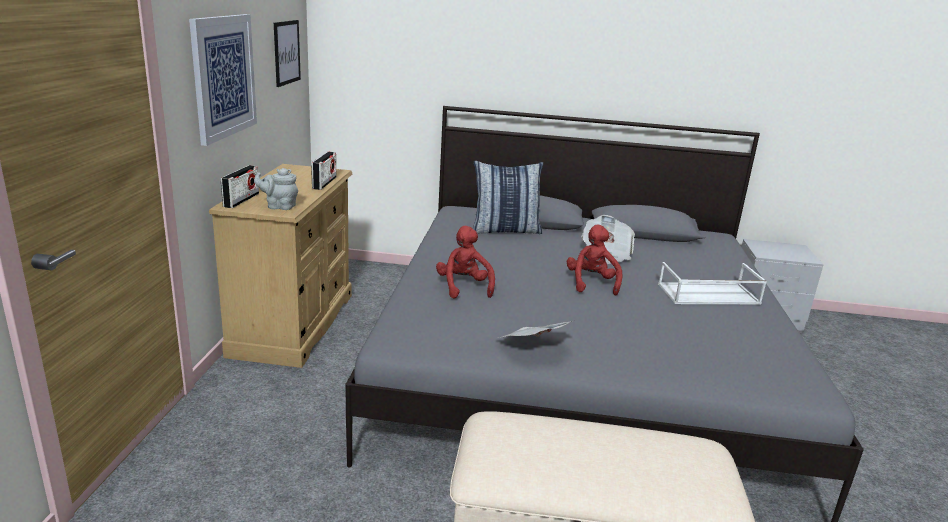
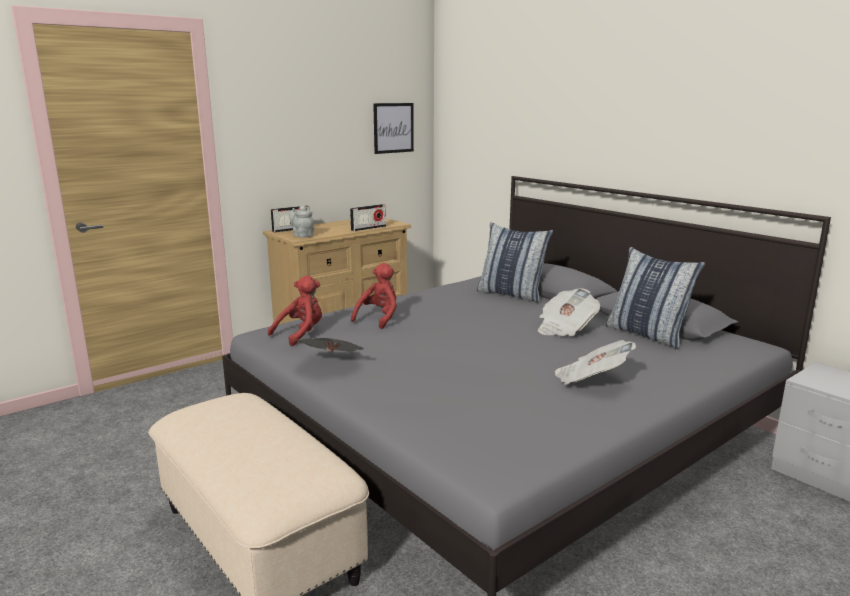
camera: 45 degrees right, 5 degrees down
(224, 76) = (295, 138): picture -> none
(591, 283) = (490, 342): red plush toy -> red plush toy (301, 334)
(658, 244) = (647, 334): none -> pillow
(707, 294) = (591, 380): white tray -> newspaper

